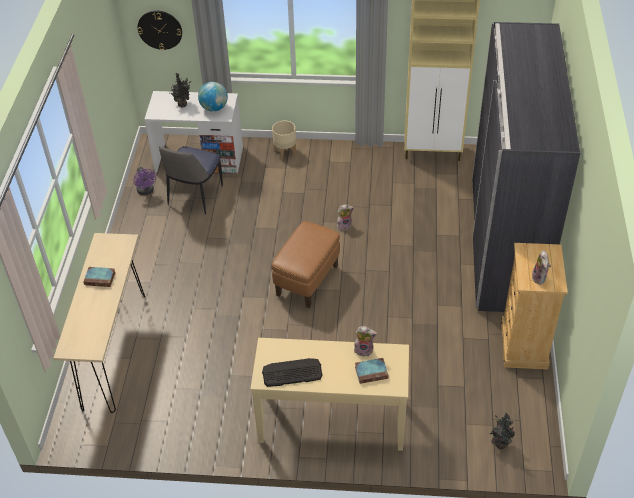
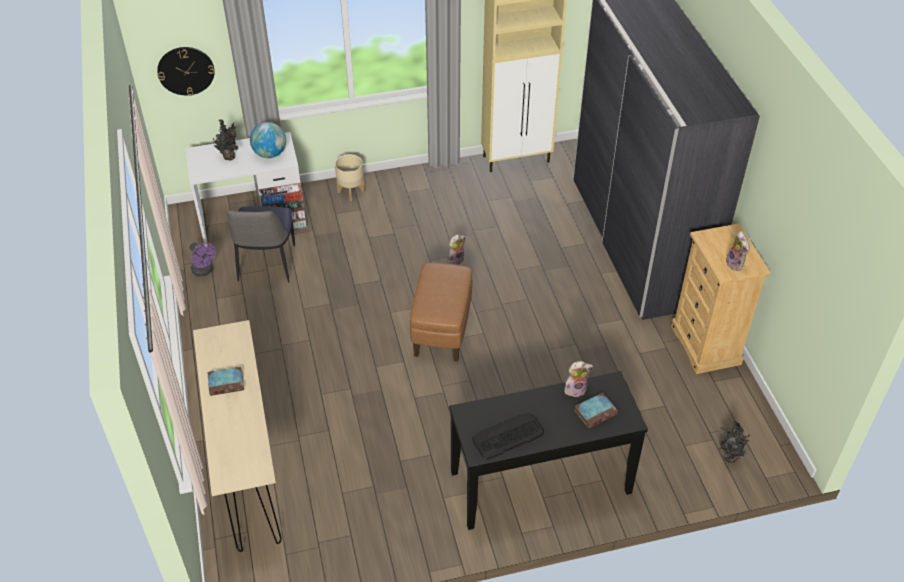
camera: 20 degrees left, 0 degrees up
(332, 421) = (540, 483): beige console table -> black console table

